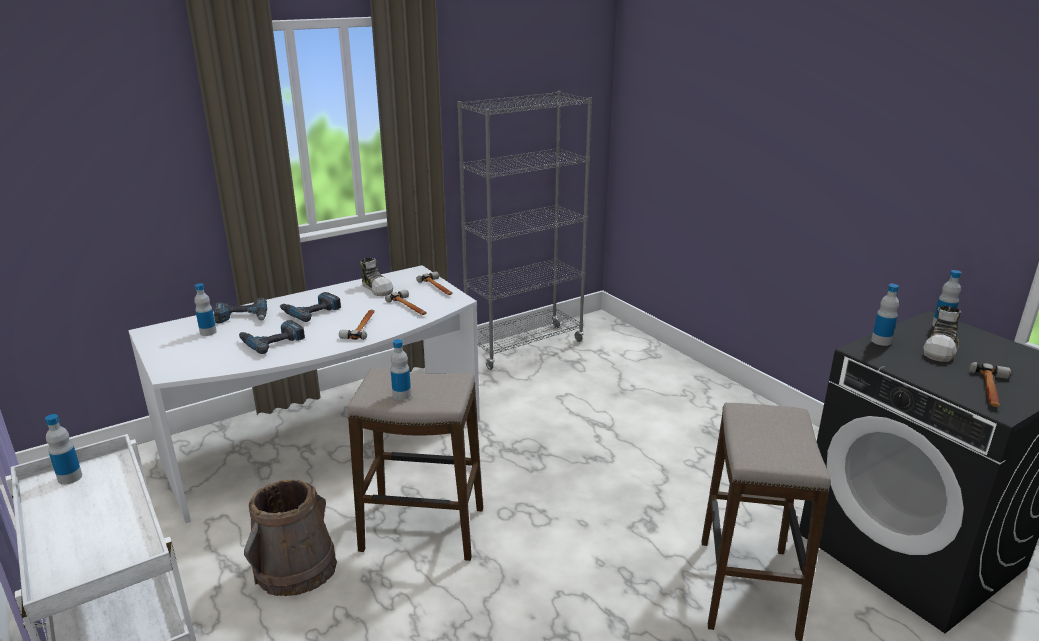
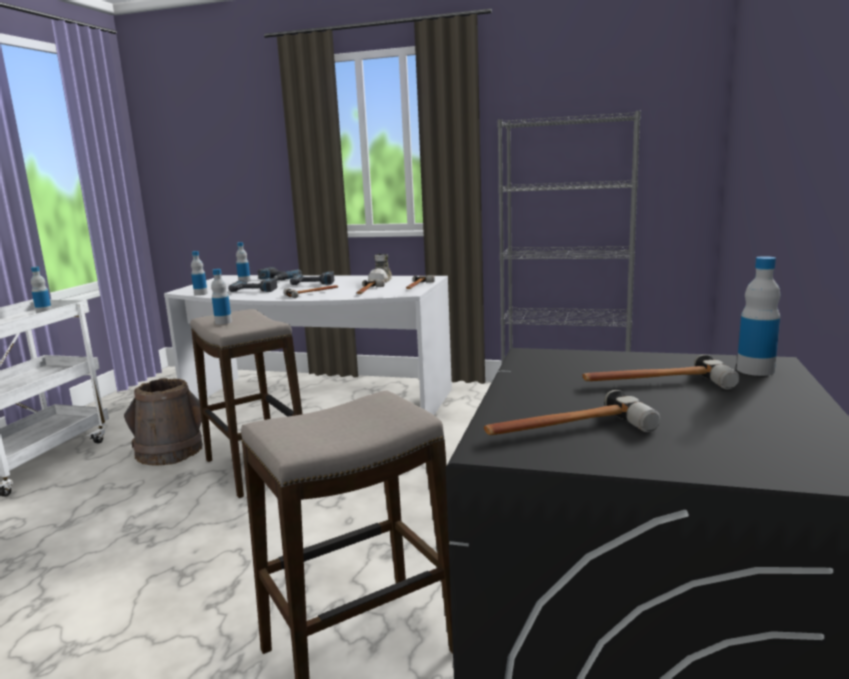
camera: 50 degrees right, 10 degrees down
(881, 341) = (591, 357): bottle -> bottle (201, 294)
(941, 349) = (654, 383): shoe -> hammer

